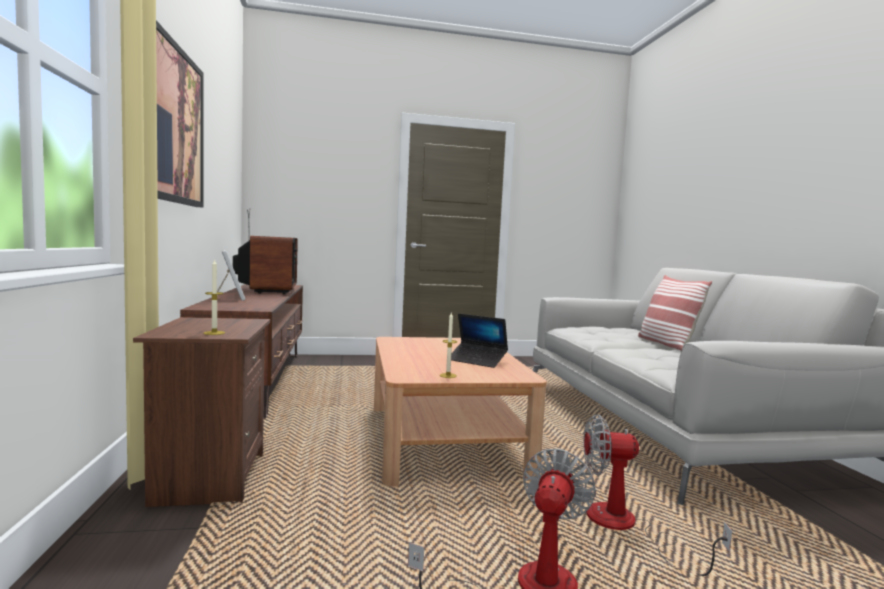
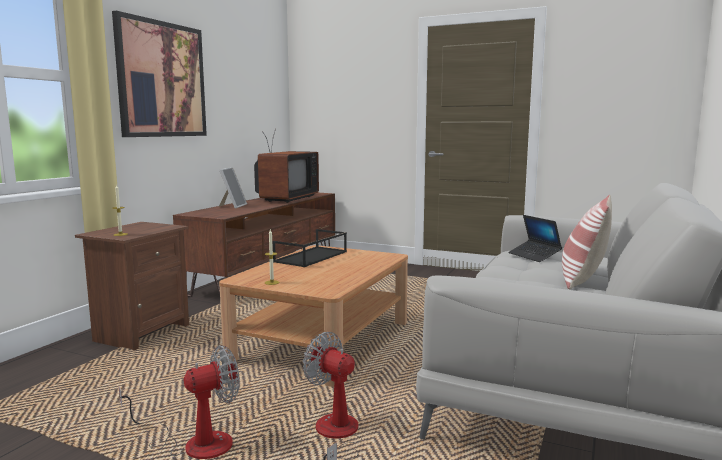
camera: 35 degrees right, 5 degrees up
(411, 347) = (311, 257): none -> black tray
(477, 360) = (332, 273): laptop -> laptop (534, 256)

